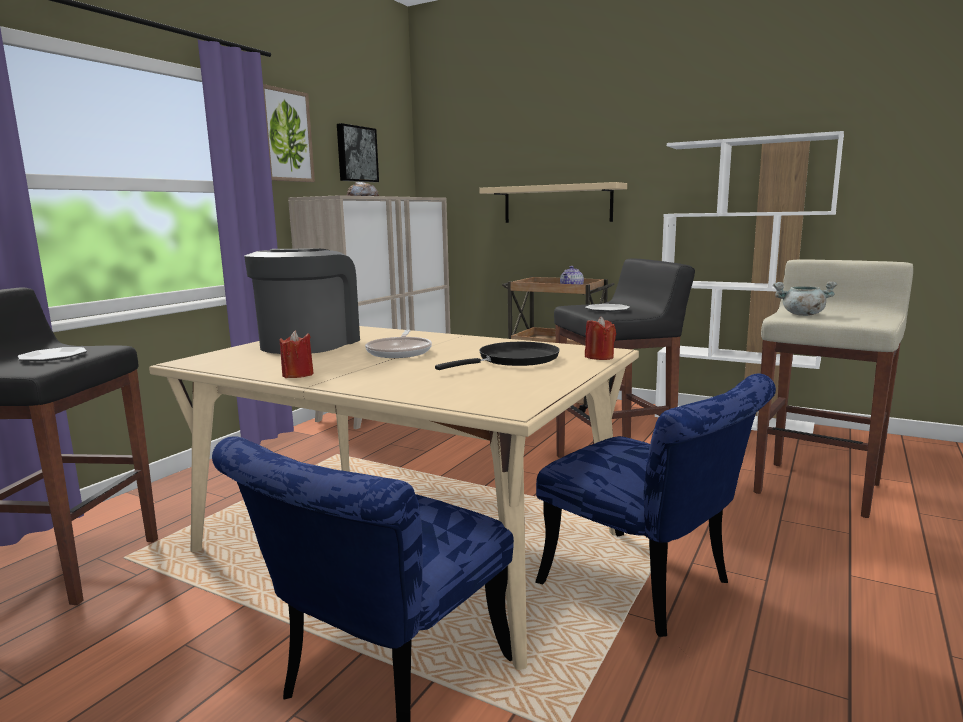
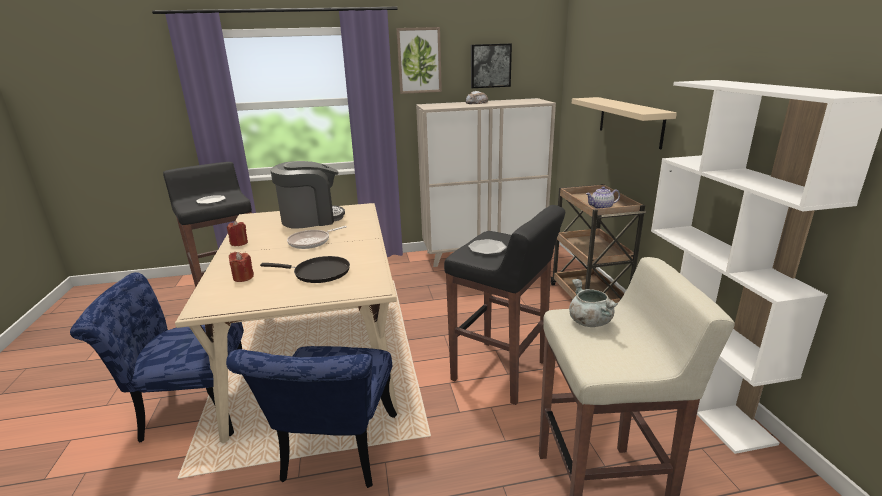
camera: 50 degrees right, 10 degrees up
(599, 357) = (352, 291): red candle -> red candle (243, 277)

